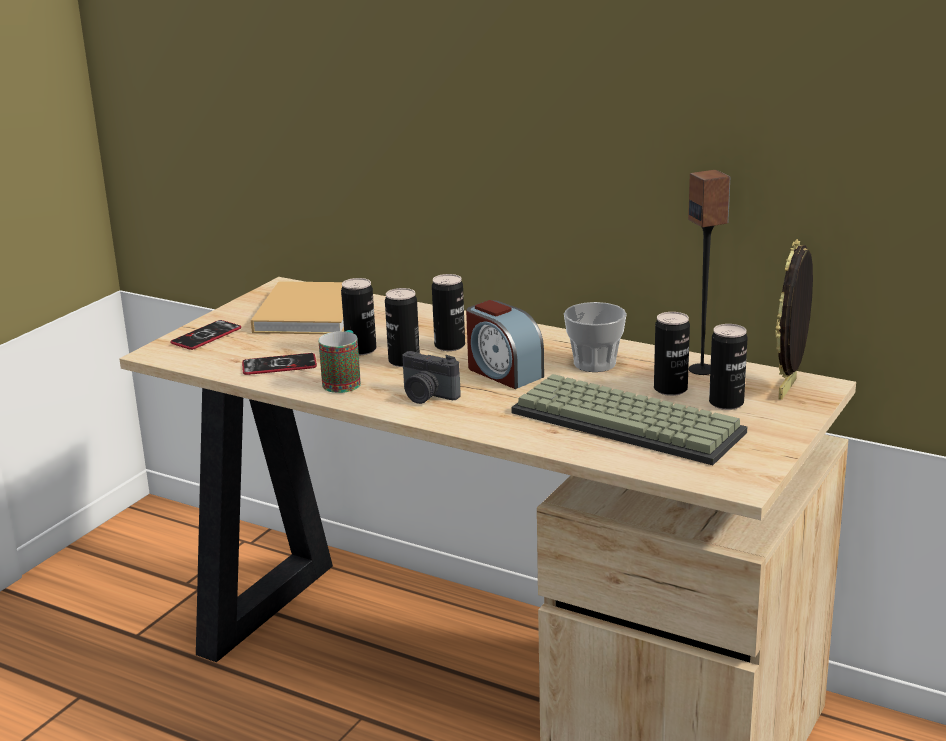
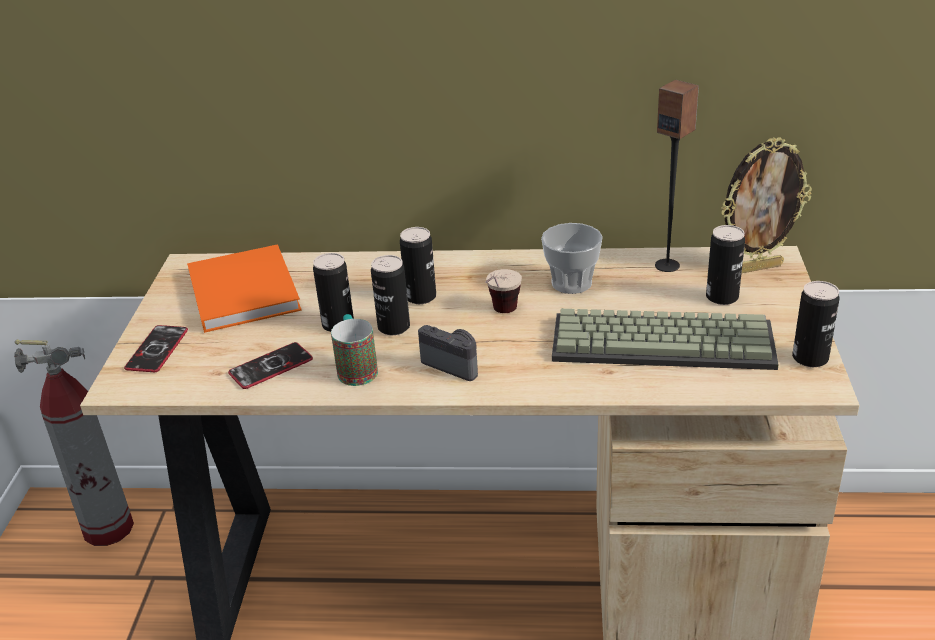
camera: 25 degrees left, 10 degrees up
(189, 541) = (109, 528): none -> fire extinguisher
(310, 311) = (243, 290): beige book -> orange book
(427, 396) = (454, 363): camera -> camera turned 150 degrees counterclockwise
(503, 372) = (500, 315): alarm clock -> cup
(670, 389) = (662, 294): can -> can (810, 358)
(789, 389) = (756, 268): picture frame -> picture frame turned 105 degrees counterclockwise

